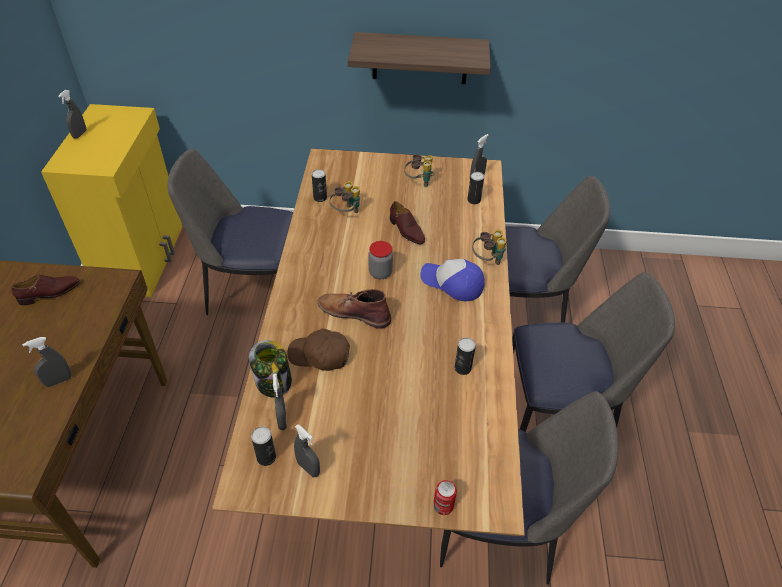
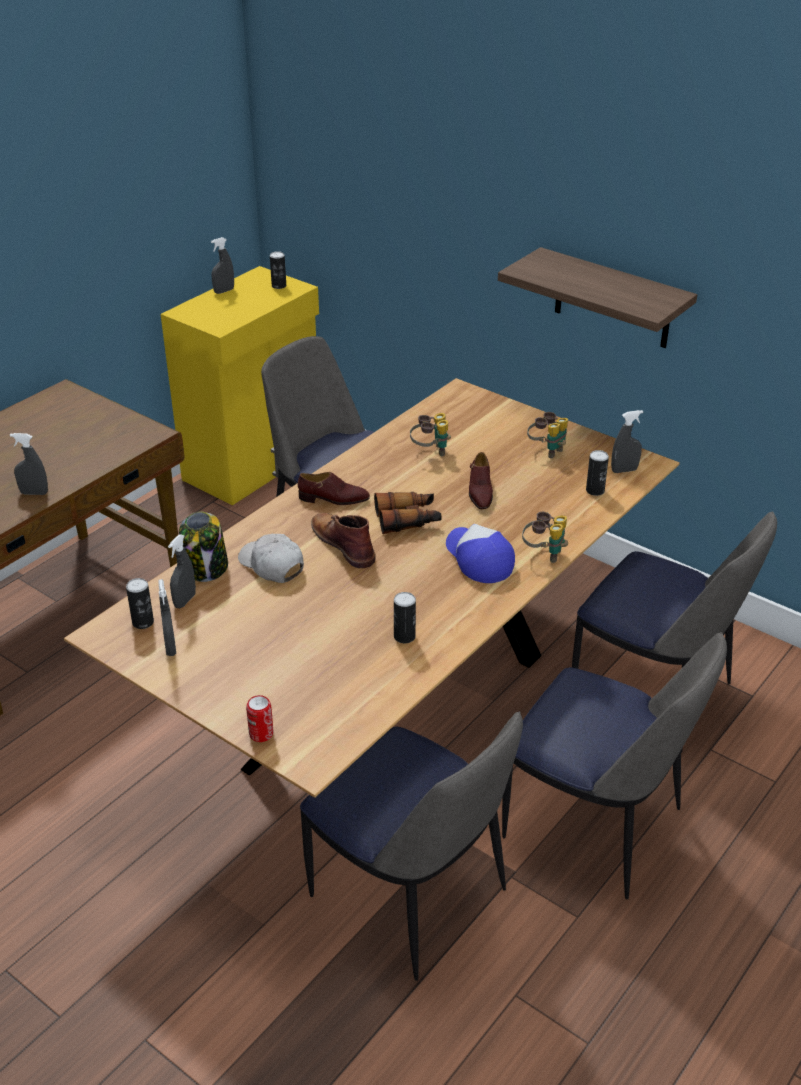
camera: 35 degrees right, 10 degrees down
(50, 293) = (87, 423): brown shoe -> brown shoe (334, 499)
(320, 198) = (416, 428): can -> can (279, 286)
(320, 355) = (271, 565): brown cap -> white cap
(380, 273) = (408, 520): jar -> binoculars

